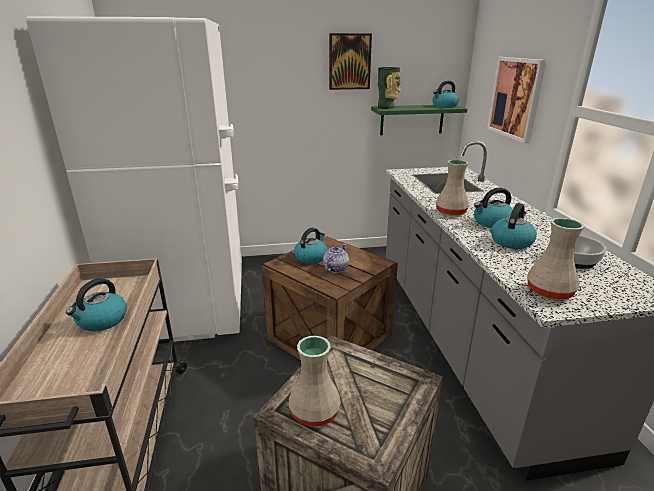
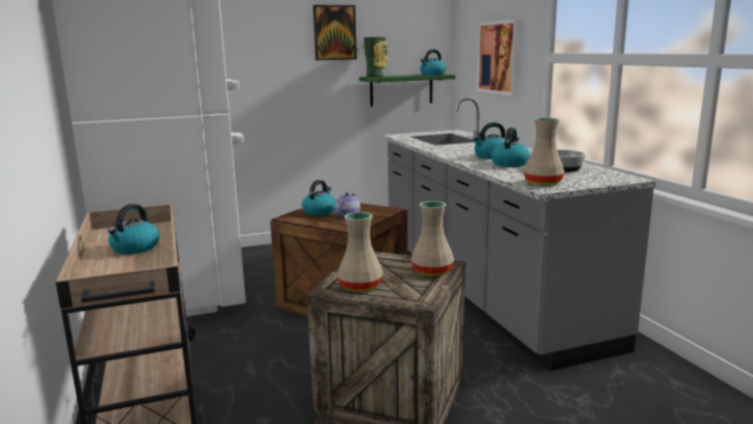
camera: 10 degrees left, 10 degrees down
(450, 212) = (452, 153): beige vase -> beige vase (431, 271)

